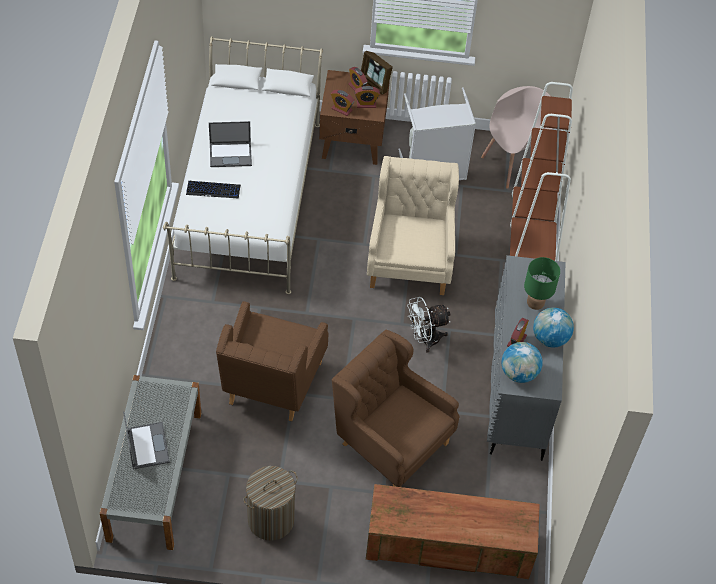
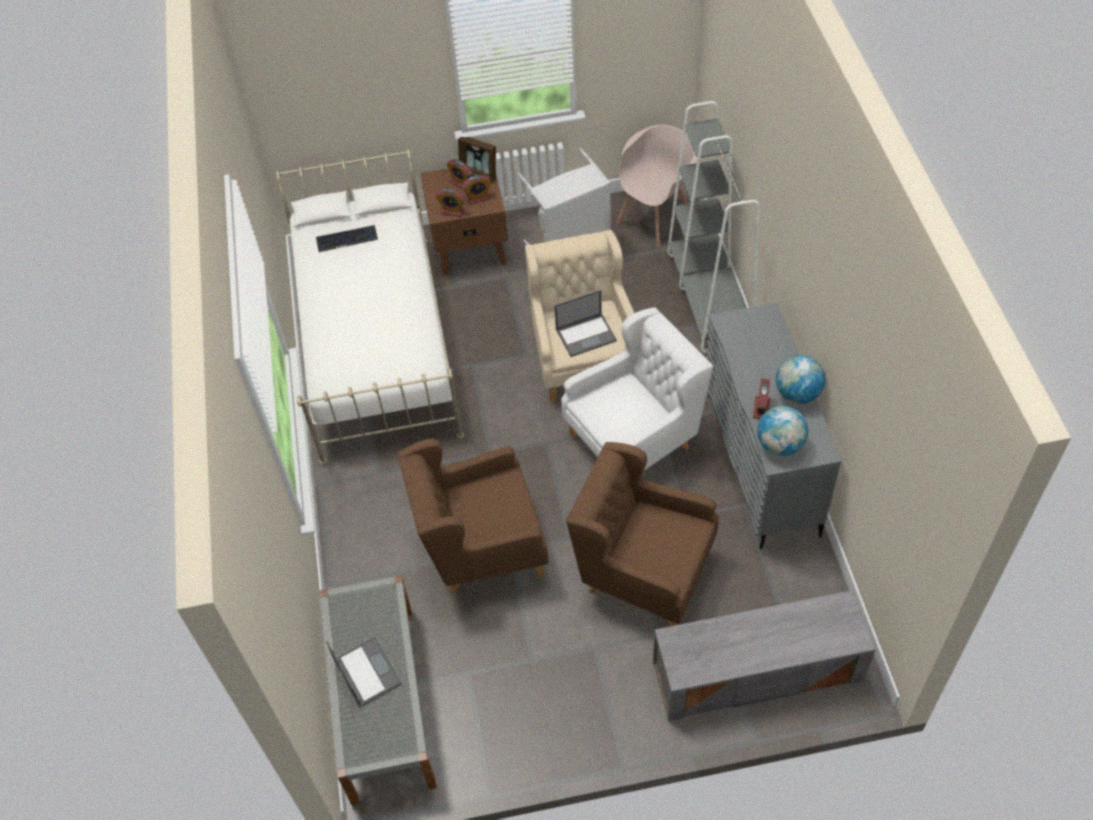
camera: 10 degrees left, 0 degrees up
(213, 190) = (339, 343): keyboard -> keyboard (347, 239)
(231, 154) = (345, 296): laptop -> laptop (586, 334)
(271, 385) = (481, 549): brown armchair -> brown armchair turned 75 degrees clockwise
(271, 519) = (540, 710): laundry basket -> none
(425, 339) = (635, 441): white fan -> white armchair
(447, 546) = (756, 673): brown bench -> grey bench
(530, 244) = (708, 300): brown clothes rack -> grey clothes rack
(536, 302) = (764, 358): green table lamp -> none

